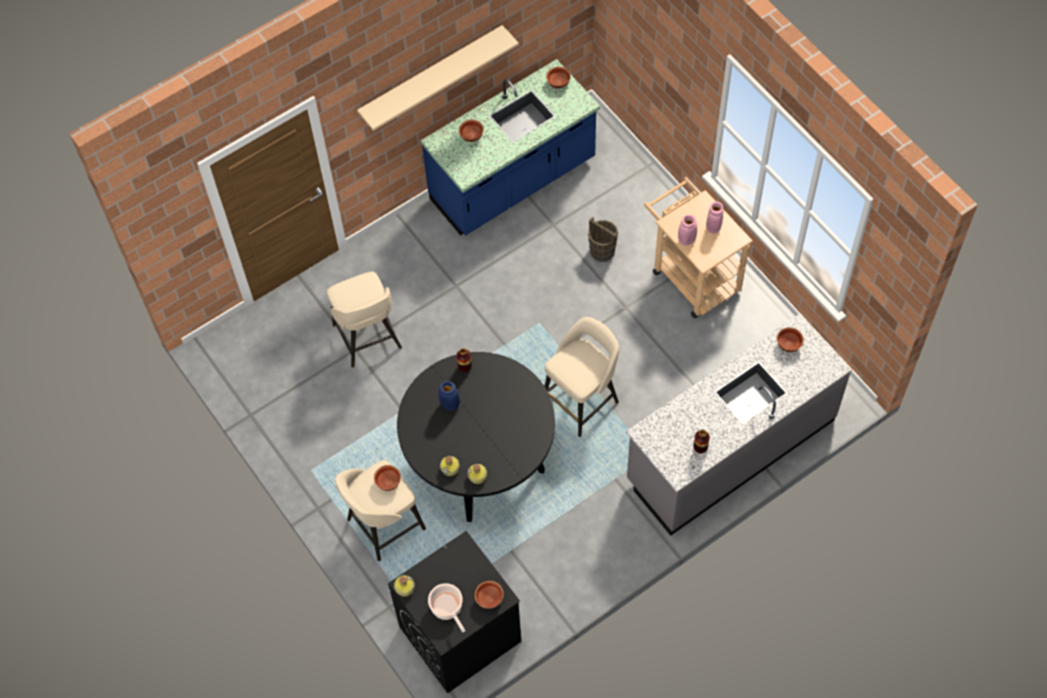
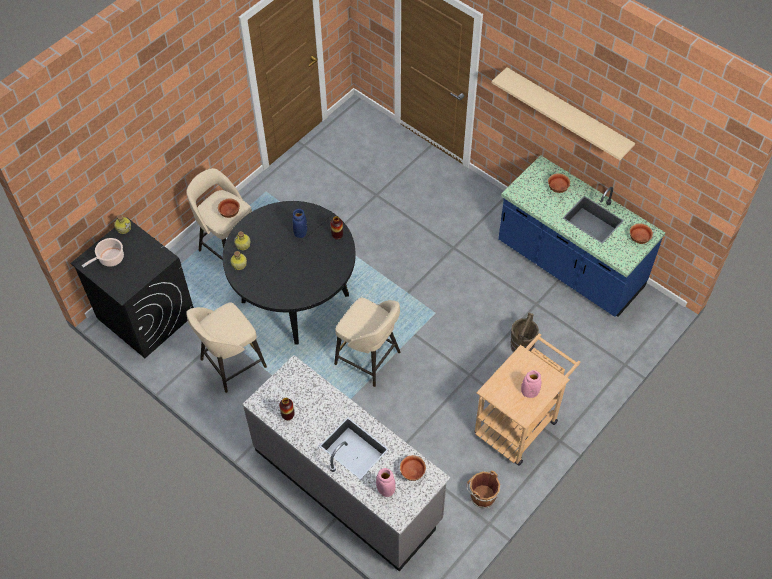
camera: 75 degrees right, 5 degrees down
(368, 338) = (388, 200): beige stool -> beige stool (231, 364)
(489, 599) = (120, 285): bowl -> none
(686, 239) = (508, 372): pink vase -> pink vase (385, 490)
(767, 329) = (481, 496): none -> brown bucket

